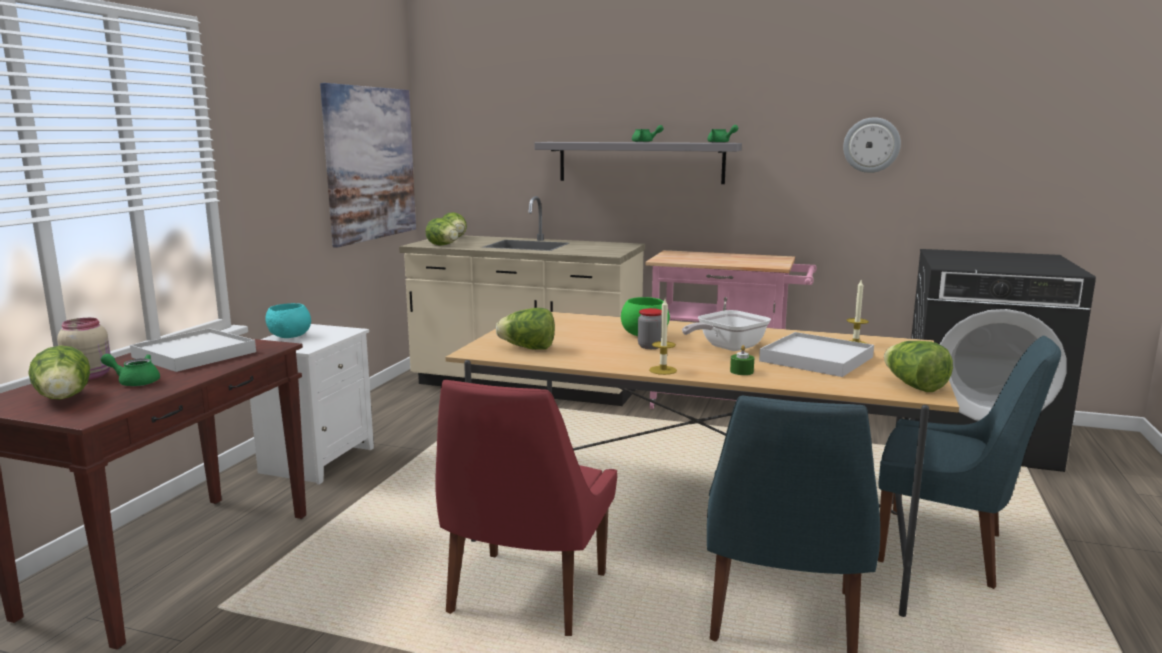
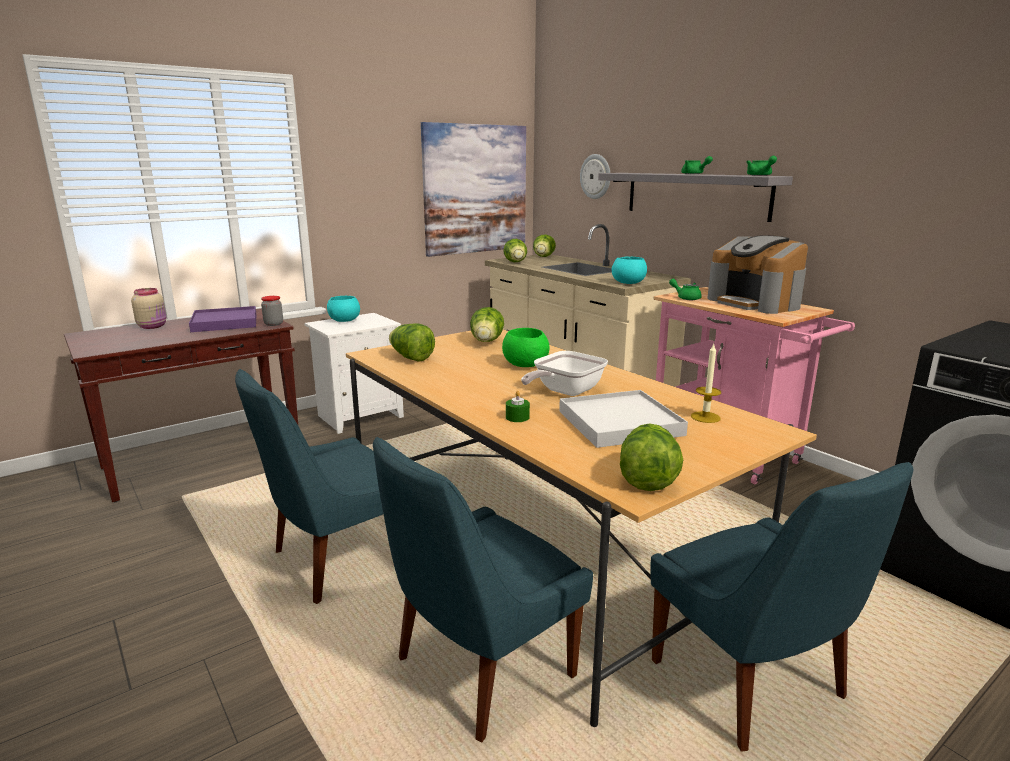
camera: 35 degrees right, 5 degrees up
(64, 399) = (110, 338): lettuce -> lettuce (486, 342)
(135, 382) = (159, 334): green teapot -> green teapot (686, 298)
(194, 354) = (225, 323): white tray -> purple tray
(525, 596) = (334, 560): red chair -> blue chair
(608, 252) = (628, 283): none -> turquoise bowl
(650, 346) = (502, 376): jar -> jar (273, 324)
(663, 370) = (457, 399): candle -> none
(727, 348) = (564, 392): frying pan -> frying pan turned 45 degrees counterclockwise
(734, 258) = (755, 303): none -> coffee machine
(871, 145) = (945, 181): wall clock -> wall clock (596, 176)

